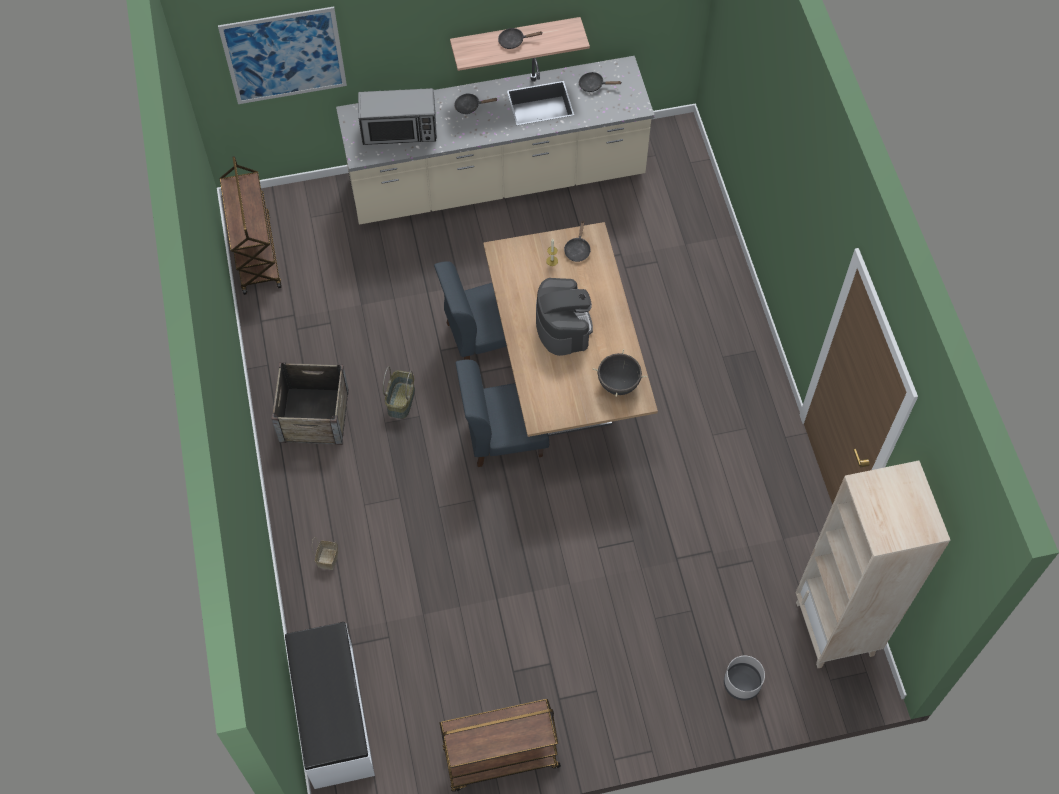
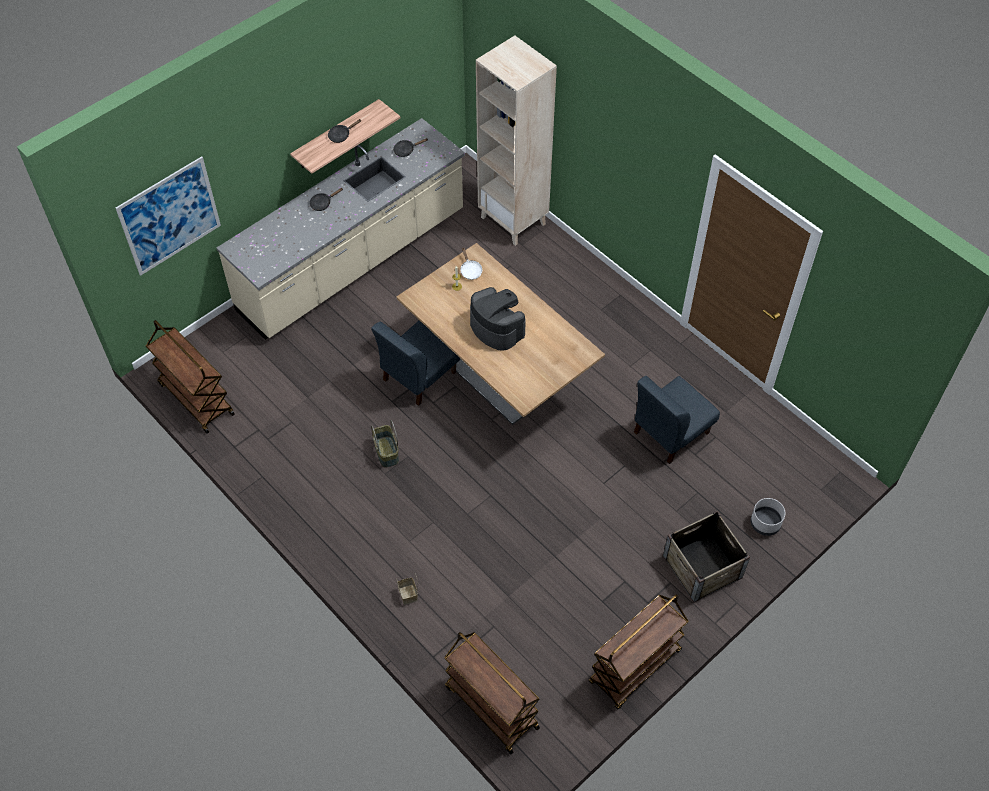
camera: 30 degrees left, 5 degrees down
(313, 415) = (325, 495): crate -> crate (702, 566)
(333, 716) = (490, 707): white bench -> brown cart
(399, 130) = (279, 243): microwave -> none
(503, 436) = (481, 439): blue chair -> blue chair (670, 432)
(577, 249) = (470, 270): black frying pan -> white frying pan
(618, 384) = (564, 349): black cooking pot -> none
(835, 629) = (801, 454): beige bookcase -> beige bookcase (514, 221)

